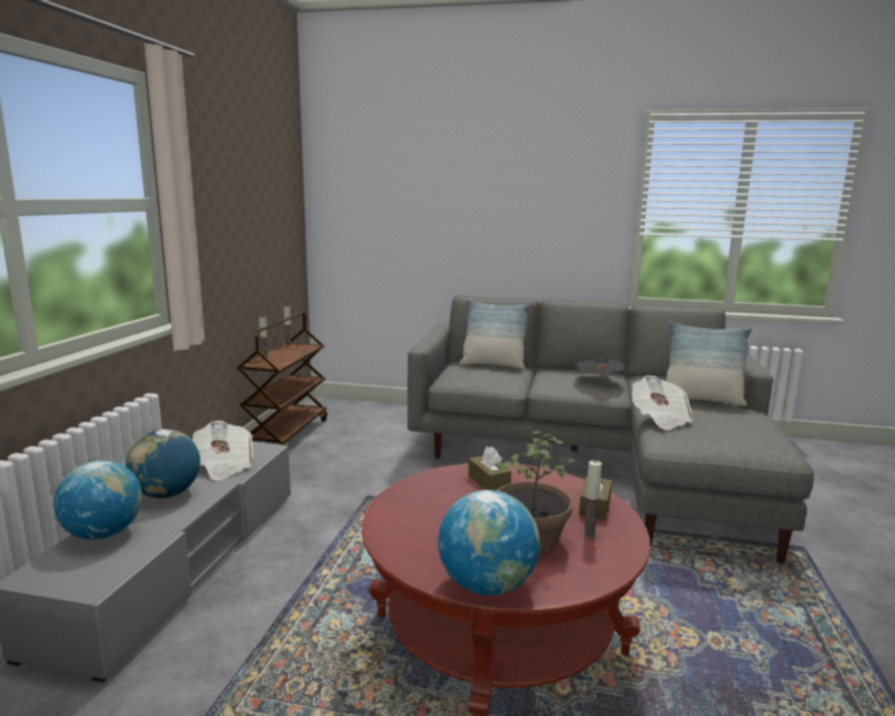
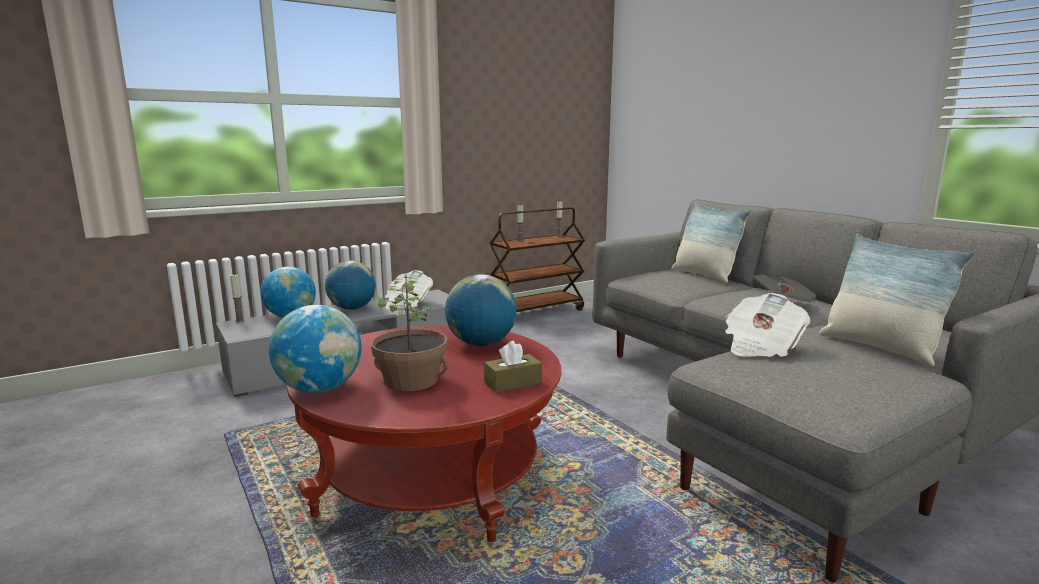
camera: 45 degrees right, 0 degrees up
(488, 482) = (481, 344): brown tissue box -> globe
(589, 534) = (457, 394): candle -> candle (240, 321)

